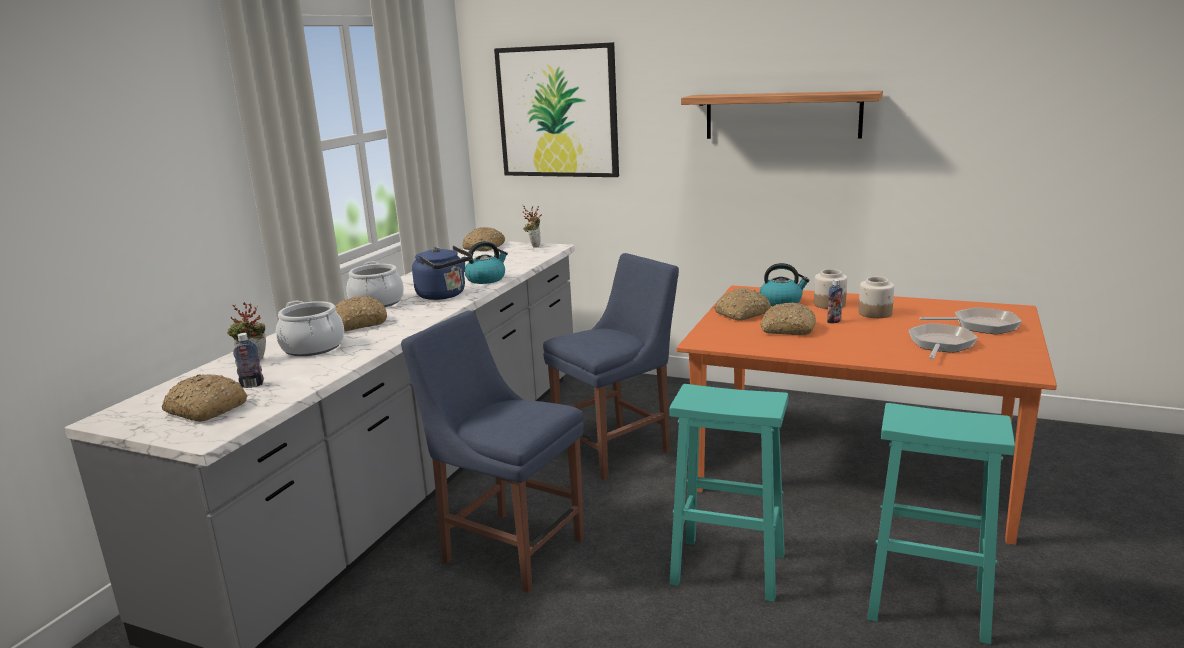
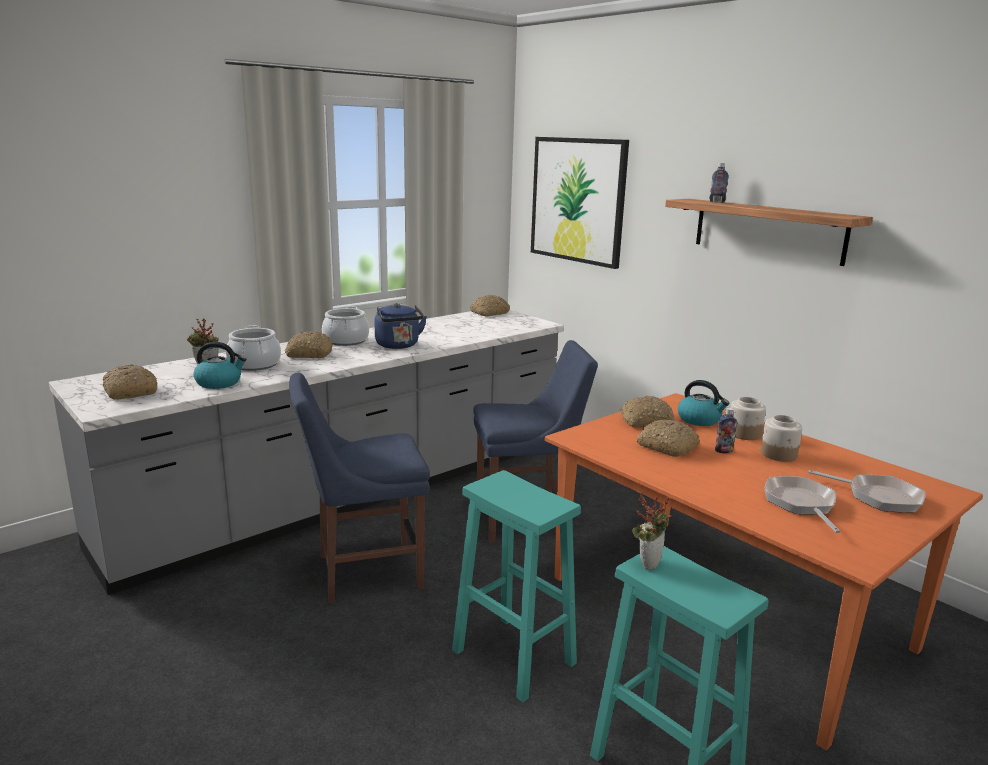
camera: 25 degrees right, 0 degrees up
(252, 385) = (179, 382): bottle -> bottle (717, 202)
(486, 279) = (449, 339): kettle -> kettle (219, 383)
(508, 548) = (363, 572): blue chair -> blue chair turned 75 degrees counterclockwise
(534, 245) = (529, 319): potted plant -> potted plant (648, 562)
(940, 345) = (801, 504): frying pan -> frying pan turned 60 degrees counterclockwise

